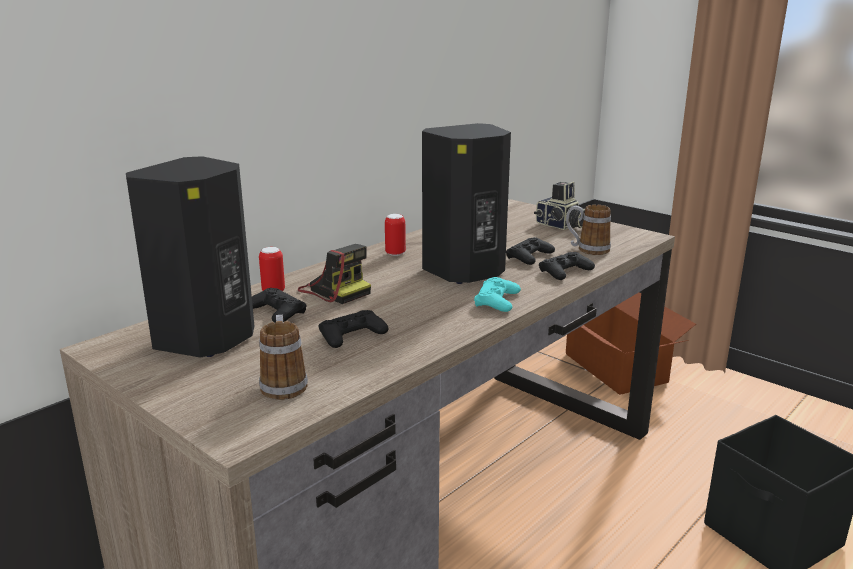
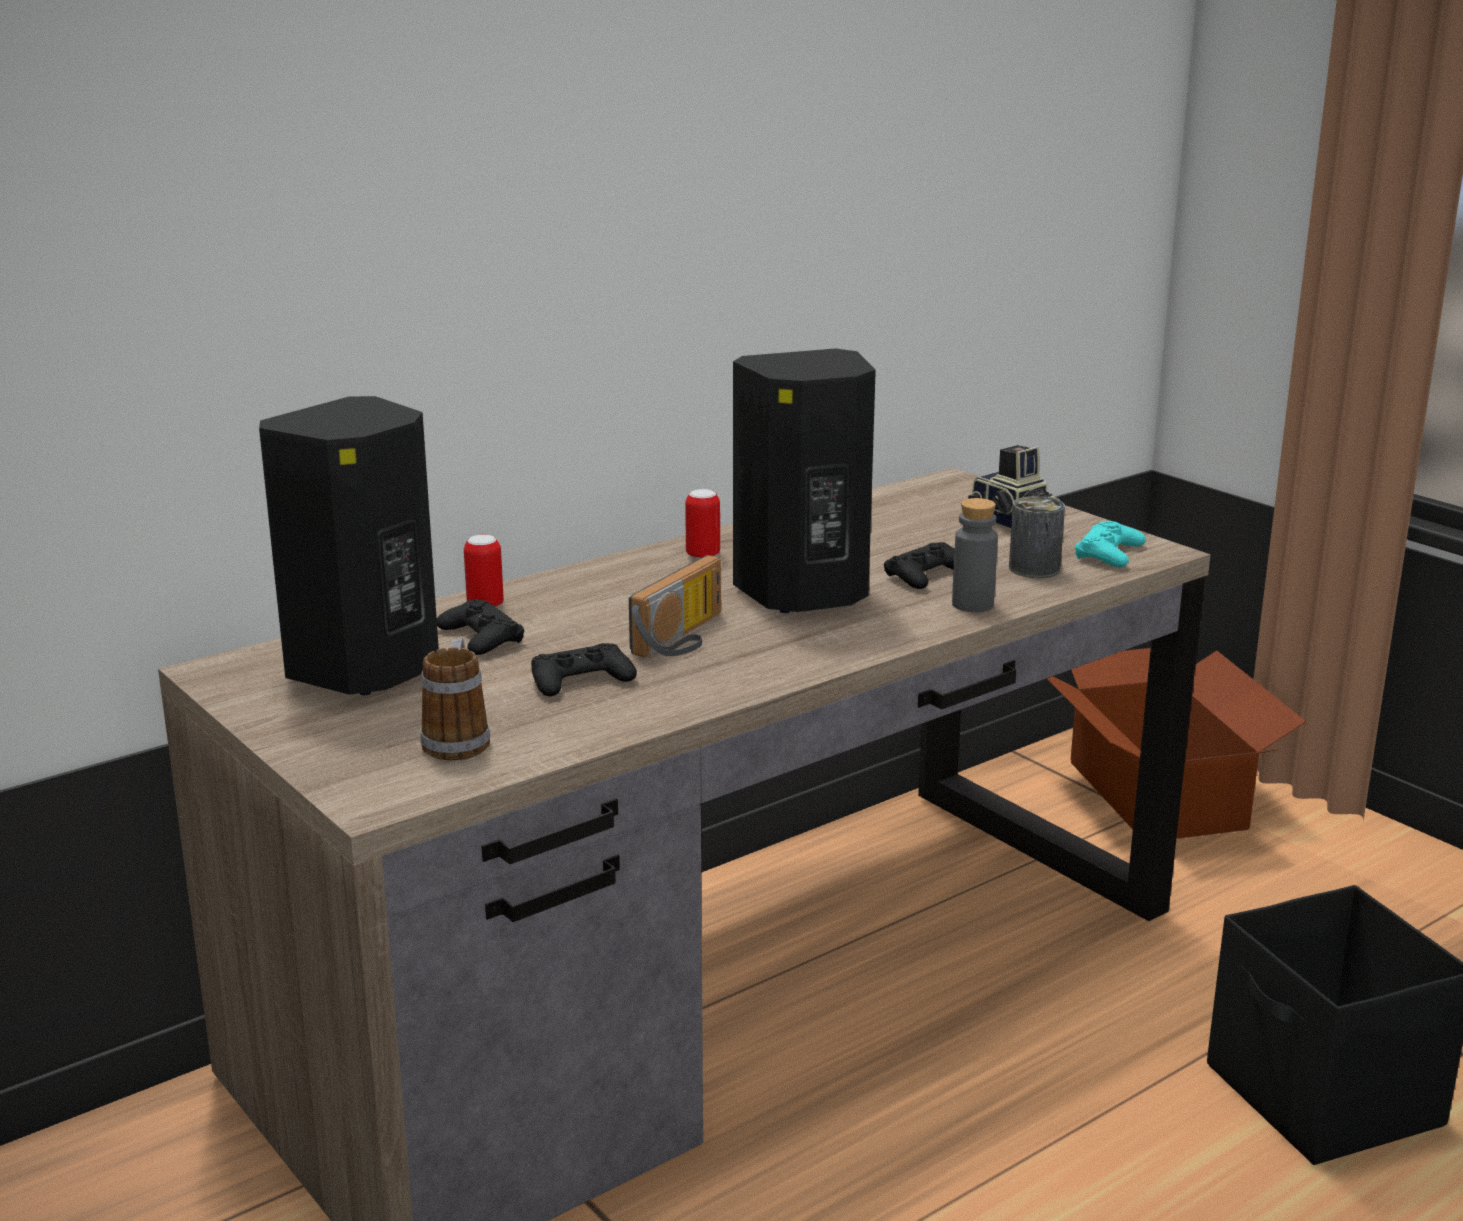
camera: 10 degrees right, 0 degrees up
(335, 290) = (581, 610): camera -> none
(406, 303) = (685, 638): none -> radio
(497, 301) = (831, 644): turquoise game controller -> turquoise game controller (1109, 553)
(565, 271) = (972, 604): black game controller -> grey bottle
(587, 249) = (1034, 568): mug -> can

